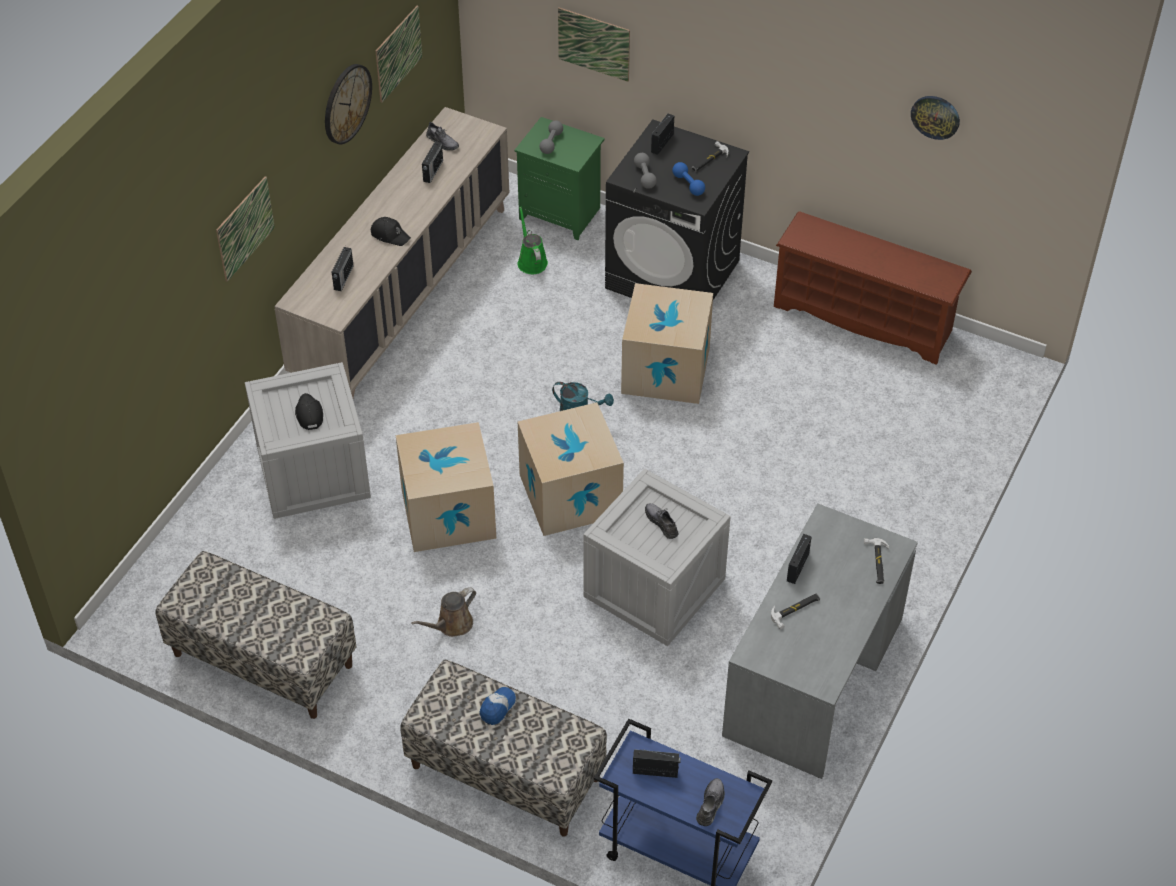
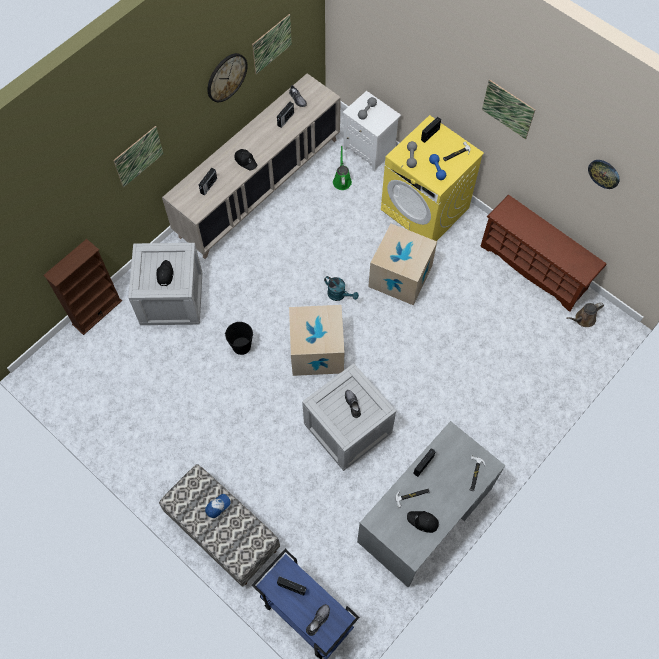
camera: 15 degrees right, 15 degrees up
(196, 516) = (97, 312): none -> brown bookcase
(262, 660) = (106, 419): bench -> none
(448, 513) = (241, 346): cardboard box -> black bucket
(451, 625) = (221, 423): brown watering can -> brown watering can (583, 319)
(562, 213) = (370, 150): green nightstand -> white nightstand
(594, 44) = (401, 59): picture -> picture (508, 109)
(673, 274) = (425, 209): black washing machine -> yellow washing machine
(823, 639) = (423, 522): none -> black cap

